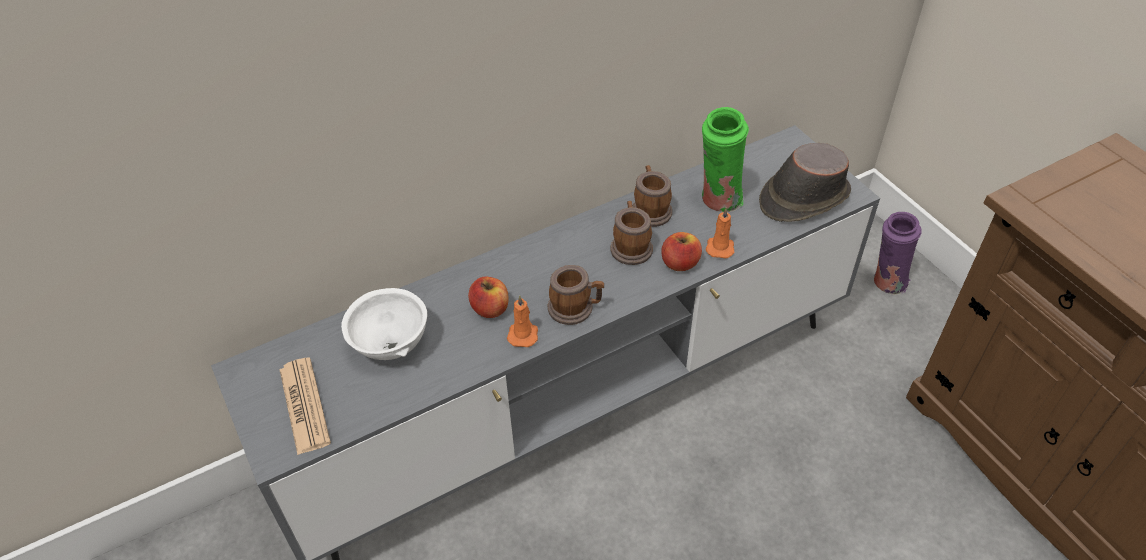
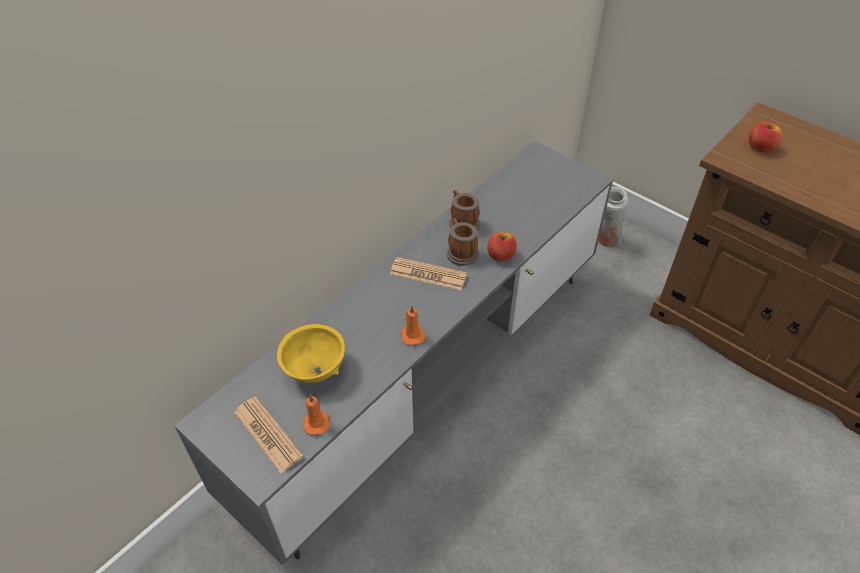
camera: 20 degrees left, 0 degrees up
(390, 345) = (314, 370): white bowl -> yellow bowl
(490, 309) = (379, 323): apple -> apple (760, 147)
(575, 308) = (441, 306): mug -> none
(577, 264) = (428, 274): none -> newspaper
(718, 201) = (507, 205): green vase -> none
(720, 247) = (523, 237): orange candle -> orange candle (316, 422)
(803, 198) = (563, 190): brown hat -> none
(886, 283) = (606, 240): purple vase -> white vase

